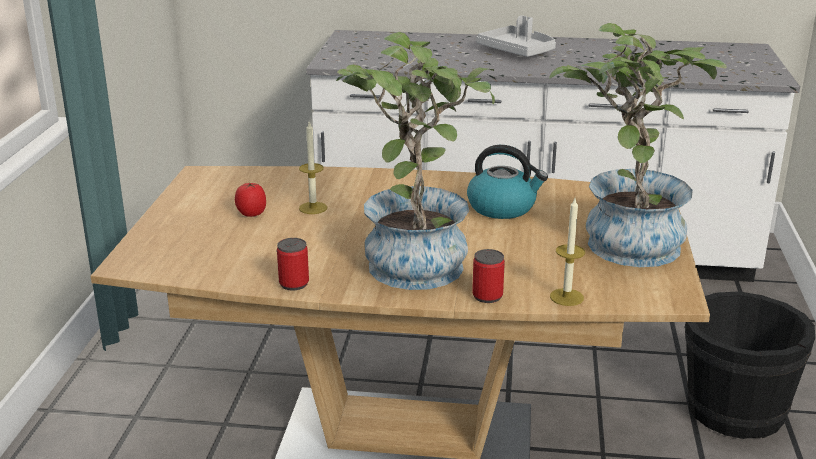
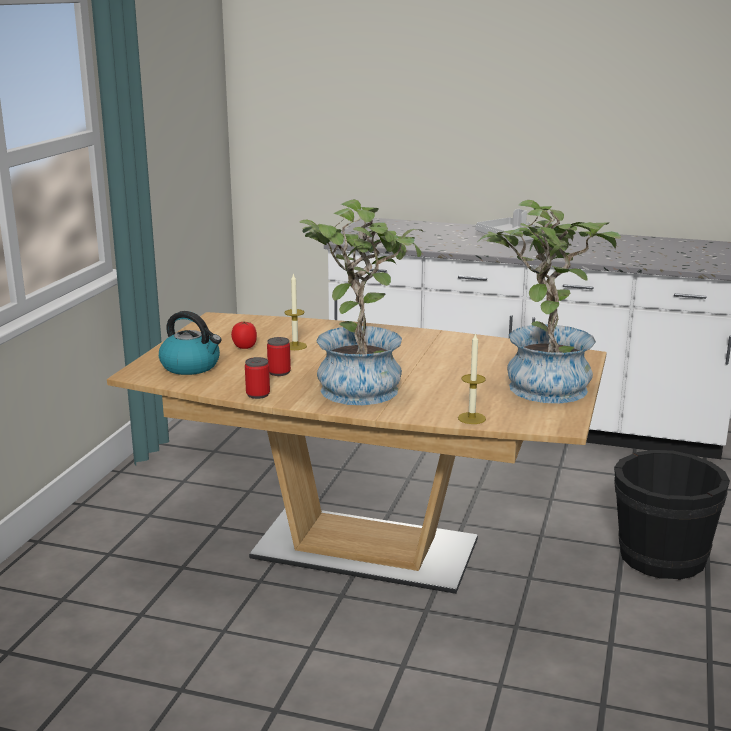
camera: 10 degrees right, 5 degrees down
(487, 296) = (407, 413): can -> can (279, 372)
(502, 207) = (451, 355): kettle -> kettle (191, 366)

